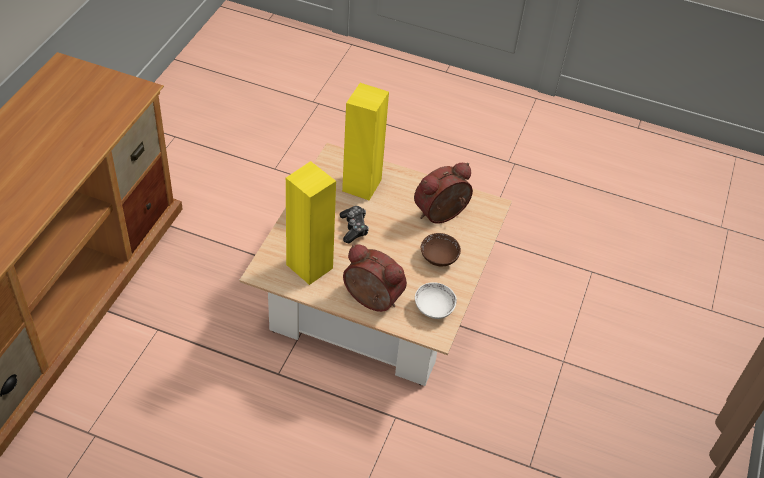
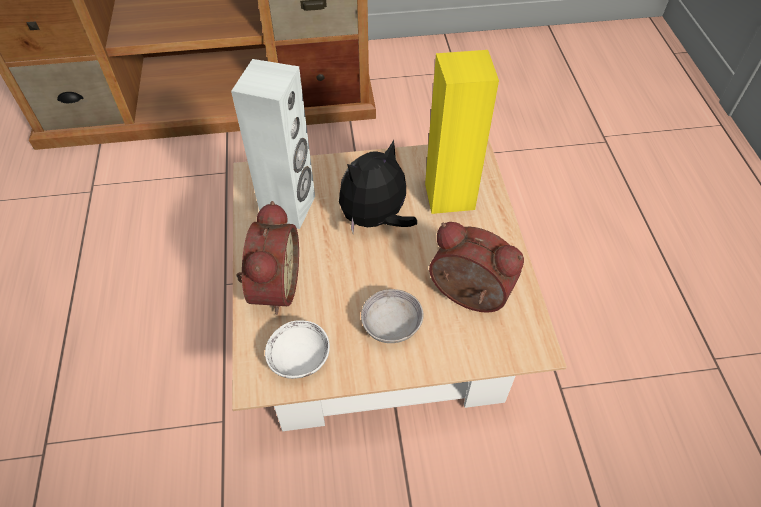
camera: 65 degrees right, 5 degrees up
(310, 266) = (289, 208): yellow speaker -> white speaker
(354, 228) = (375, 219): game controller -> plush toy
(439, 257) = (391, 325): brown bowl -> grey bowl

